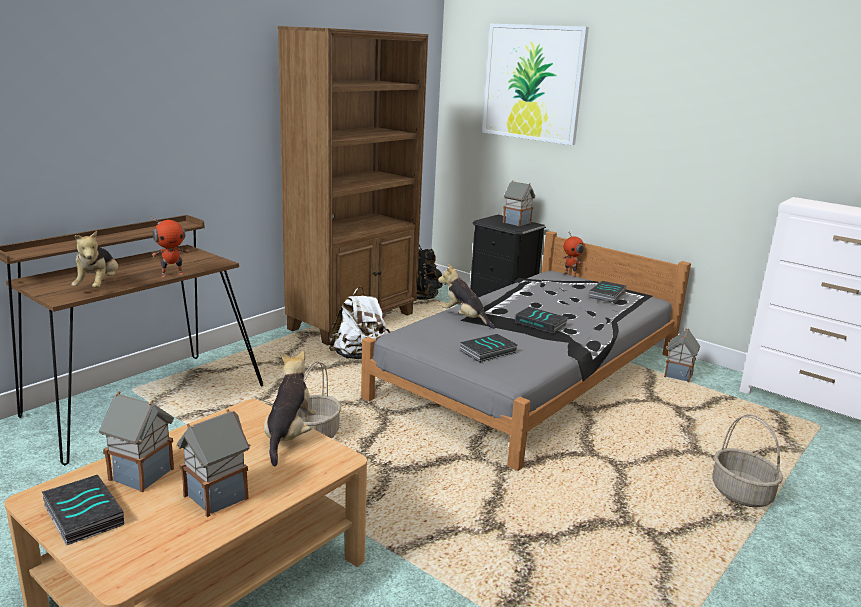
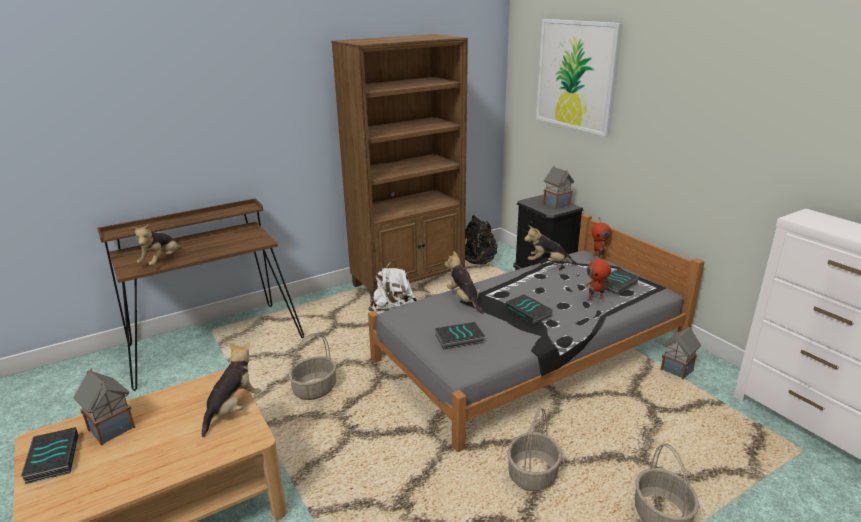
camera: 20 degrees right, 5 degrees up
(172, 274) = (220, 252): toy robot -> toy robot (595, 298)
(217, 496) = (145, 458): toy house -> none
(526, 282) = (547, 263): none -> plush toy
(605, 479) = (533, 475): none -> basket

